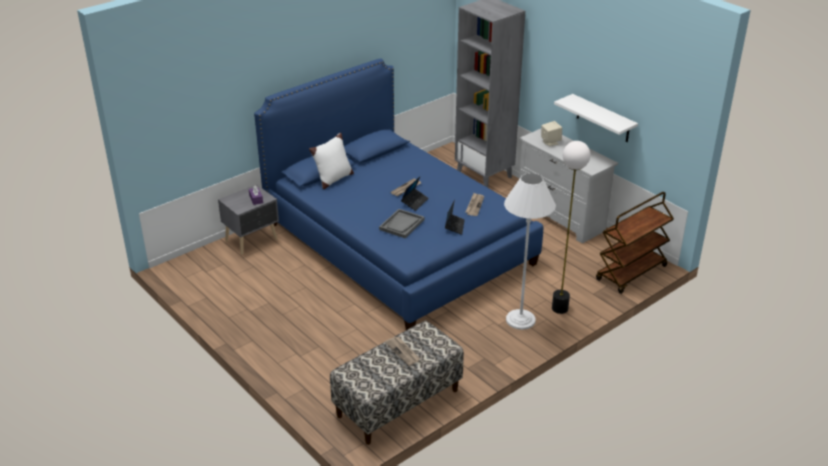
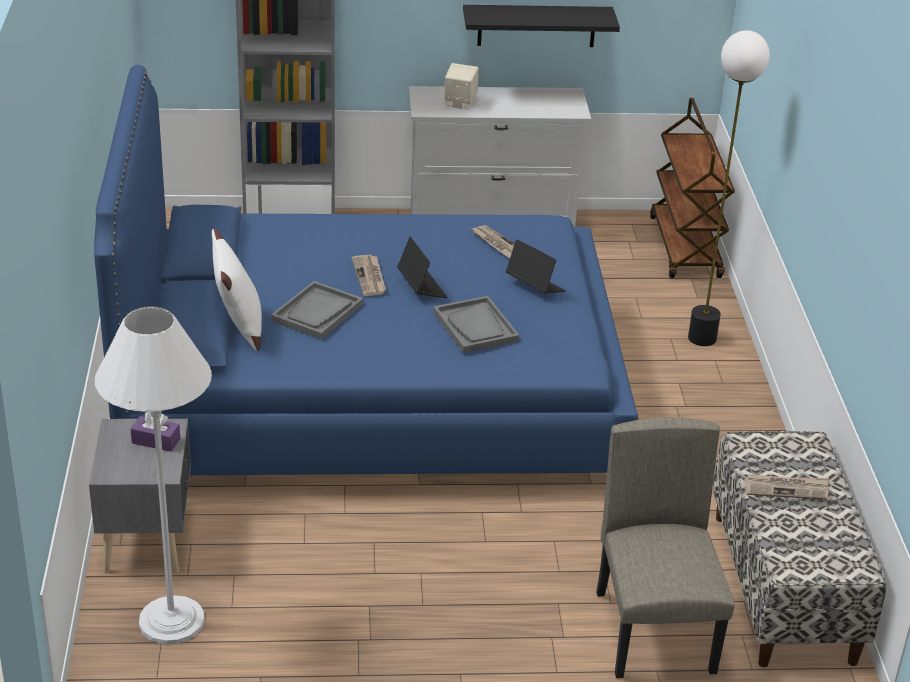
camera: 55 degrees left, 0 degrees up
(328, 378) = (655, 632): none -> beige chair
(365, 189) = (317, 312): none -> grey tray
(520, 320) = (694, 382): white floor lamp -> white floor lamp (172, 621)
(603, 118) = (536, 25): white shelf -> black shelf

